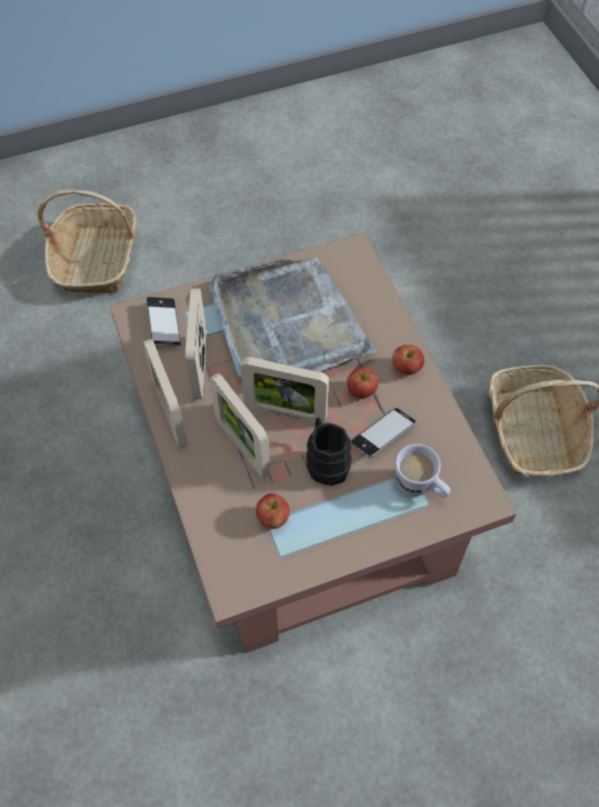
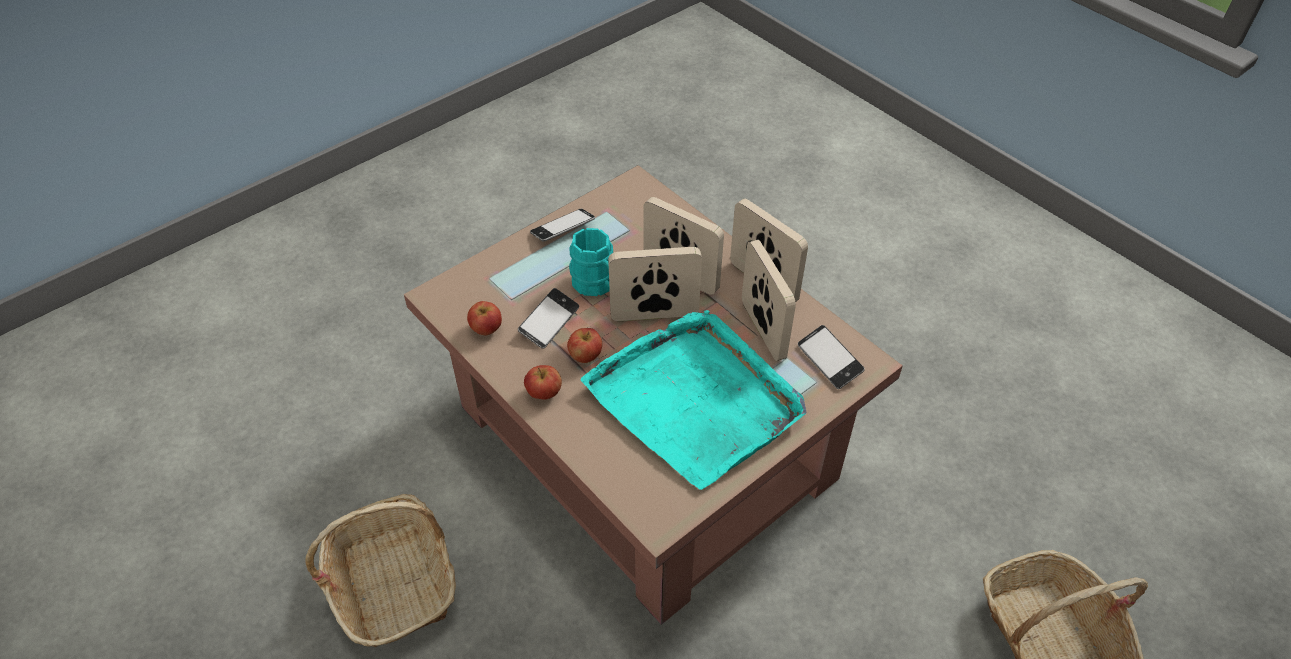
camera: 160 degrees right, 10 degrees down
(273, 518) = (625, 232): apple -> apple (486, 329)
(287, 324) = (696, 400): grey tray -> turquoise tray
(326, 461) = (596, 285): black mug -> turquoise mug
(335, 545) = (563, 229): none -> phone
(420, 487) = (500, 288): white mug -> none

